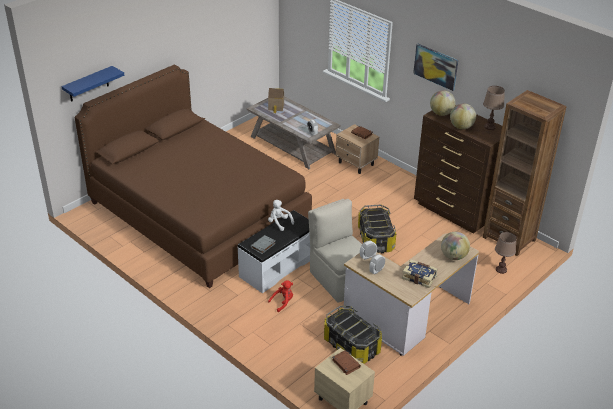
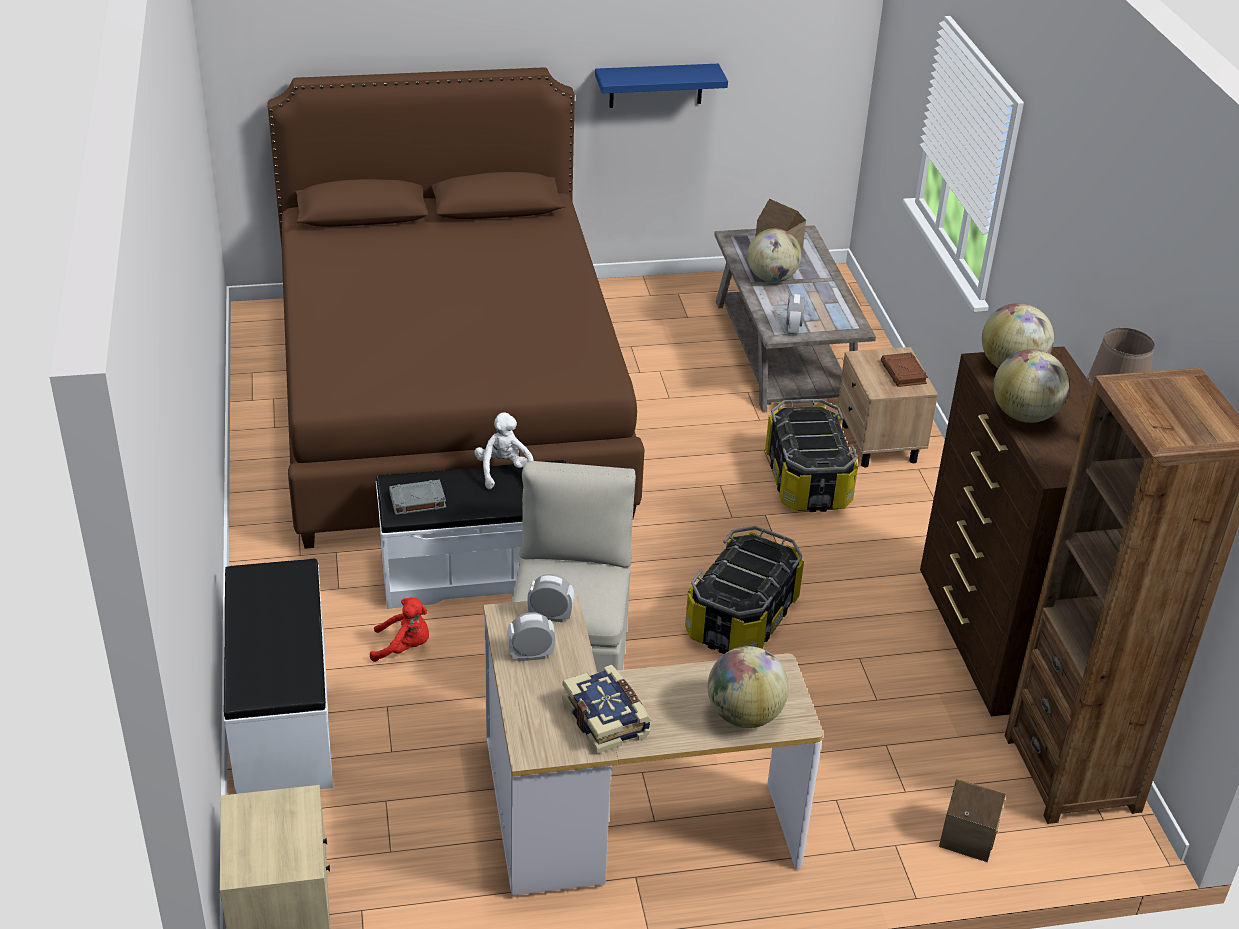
camera: 35 degrees right, 0 degrees up
(88, 84) = (315, 41): blue shelf -> blue shelf (656, 85)
(269, 345) = (281, 715): none -> white bench
(285, 118) = (772, 278): none -> globe
(345, 363) = (287, 824): brown book -> none
(352, 345) = (435, 810): storage box -> storage box (808, 480)
(436, 66) = (1067, 245): picture -> none
(501, 269) = (968, 834): brown table lamp -> toy house

